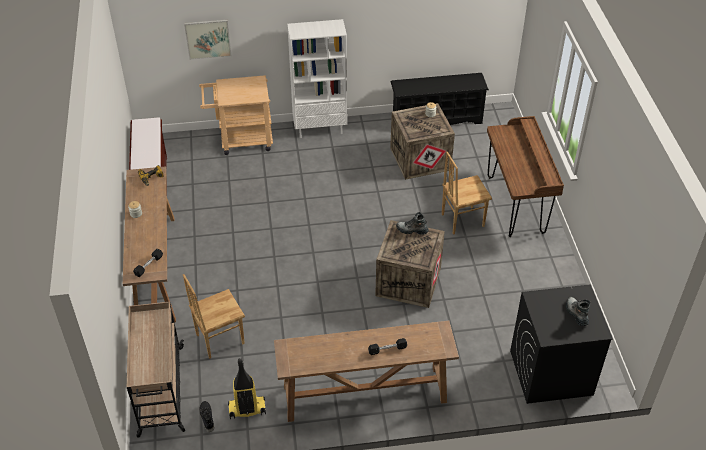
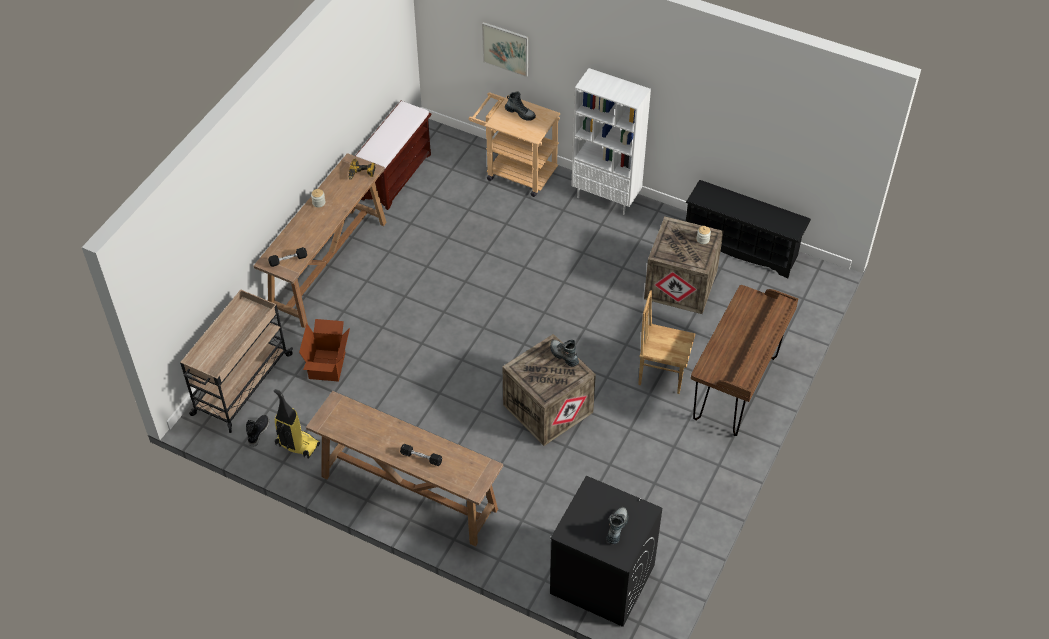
camera: 35 degrees right, 5 degrees up
(219, 339) = (328, 365): brown chair -> cardboard box
(237, 87) = (520, 113): none -> boot

